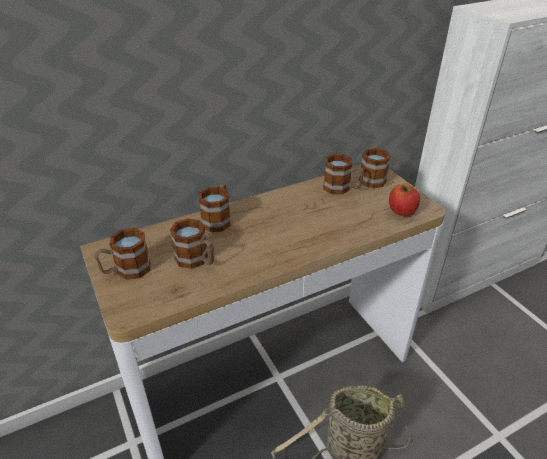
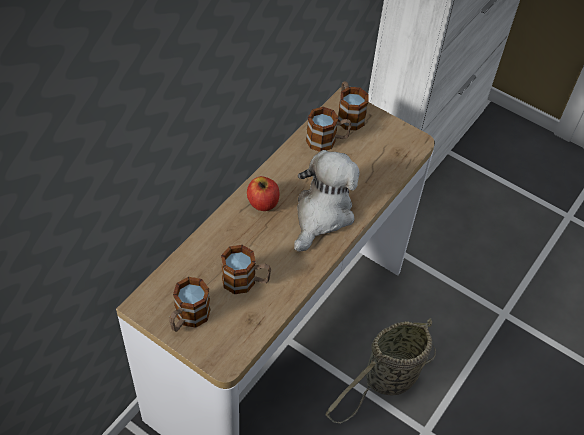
camera: 30 degrees left, 15 degrees up
(218, 219) = (231, 224): mug -> none
(301, 234) = (322, 214): none -> plush toy
(402, 211) = (397, 152): apple -> apple (263, 203)

